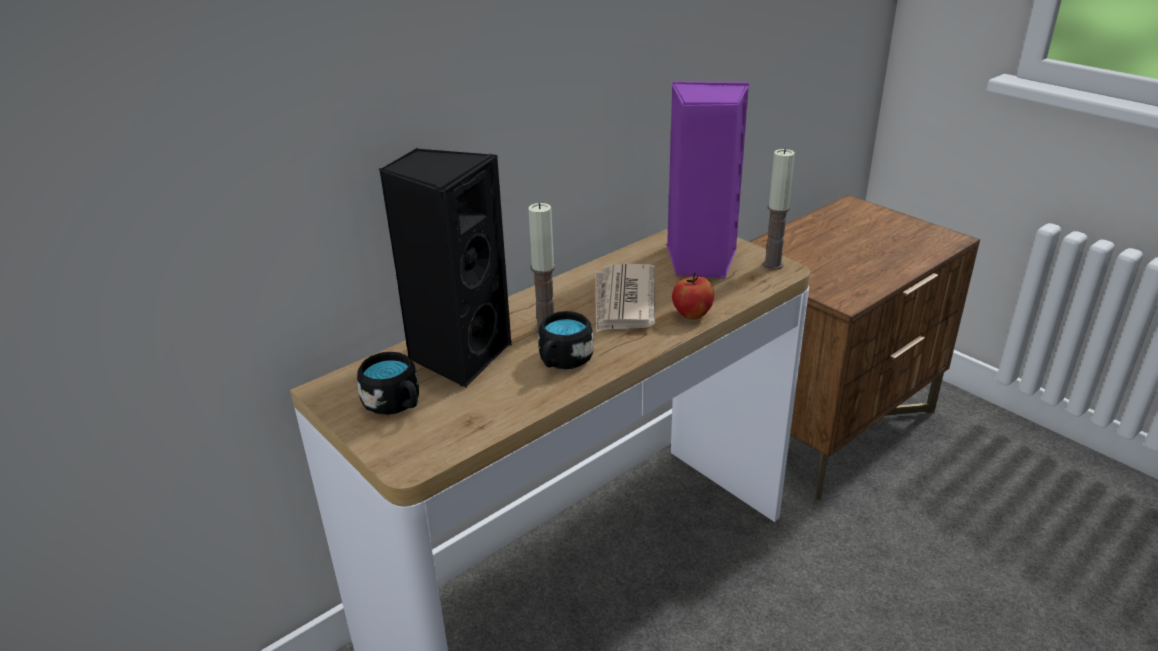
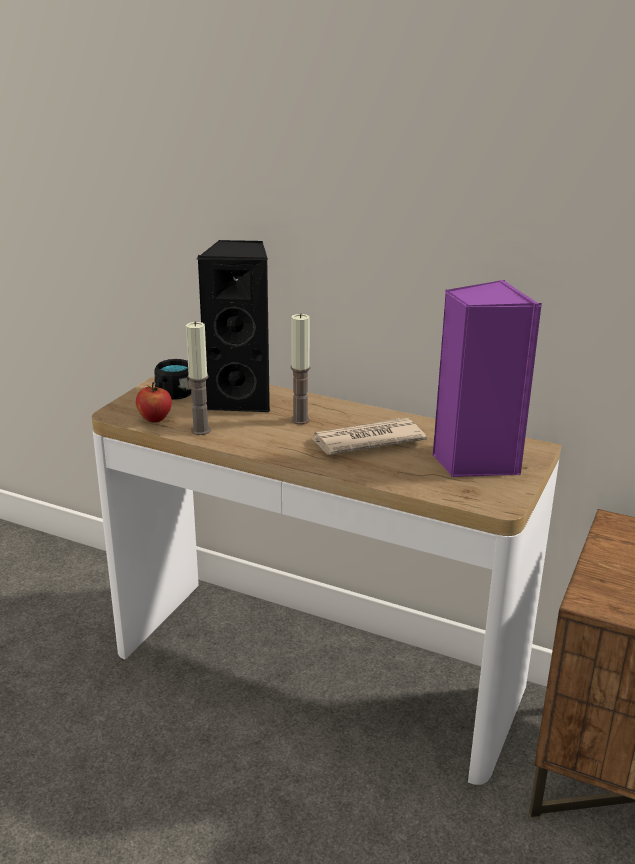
camera: 65 degrees right, 5 degrees down
(562, 361) = (259, 435): black mug -> none
(692, 314) = (371, 472): apple -> apple (155, 419)
(772, 264) = (505, 497): candle -> candle (201, 430)

